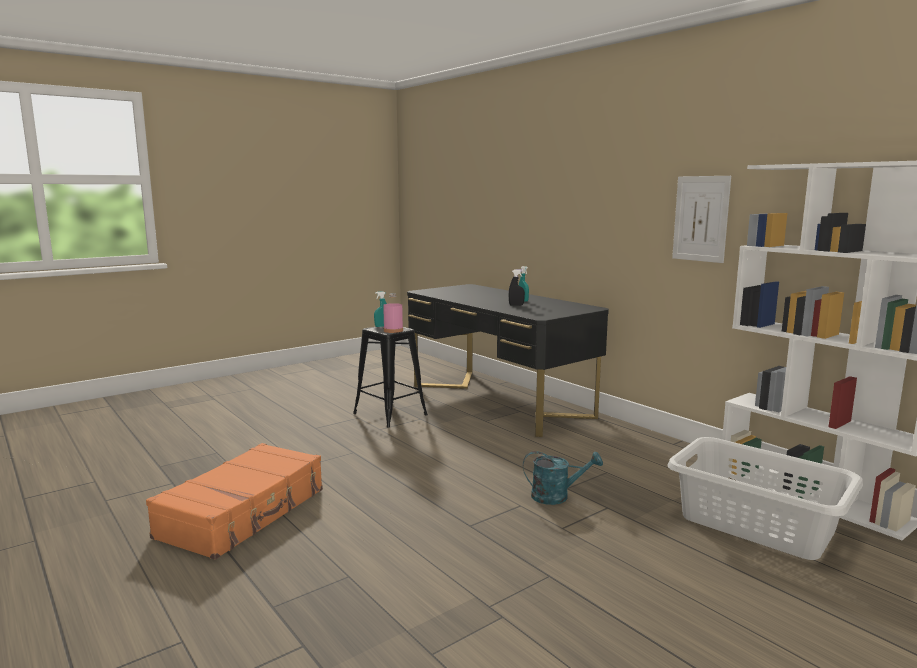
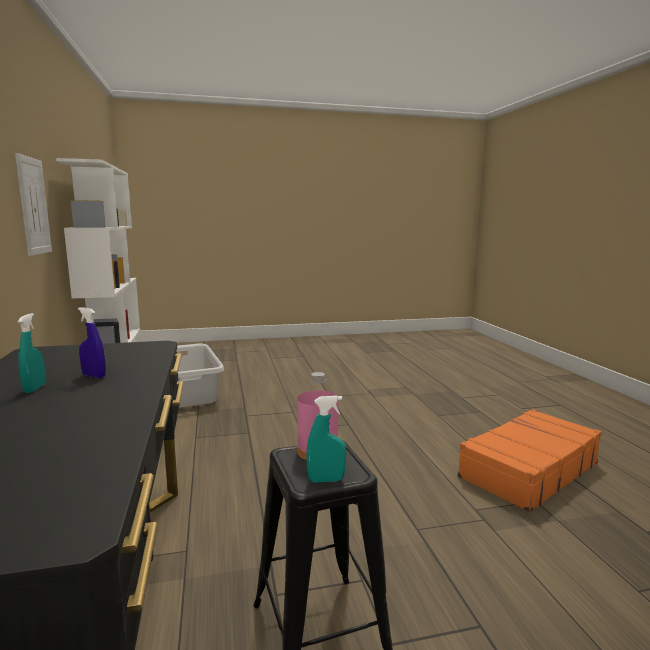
camera: 155 degrees left, 0 degrees up
(516, 305) = (94, 376): black spray bottle -> blue spray bottle
(557, 496) = (266, 428): turquoise watering can -> none

